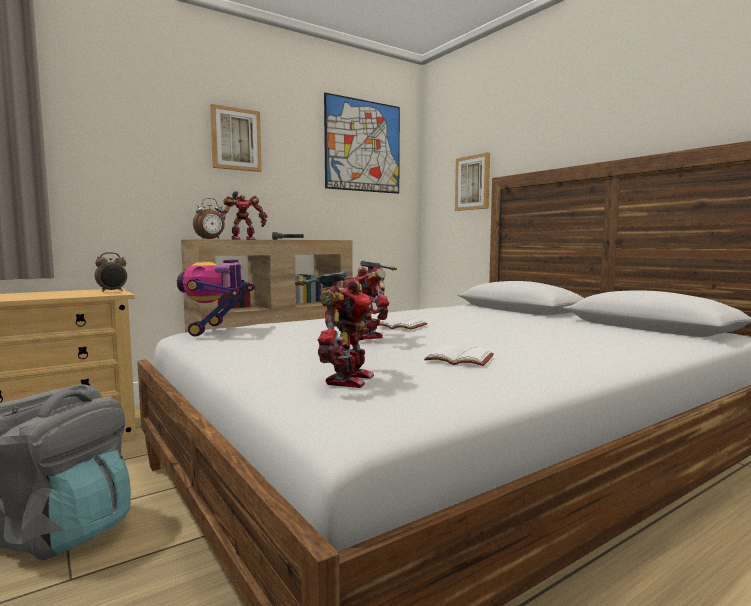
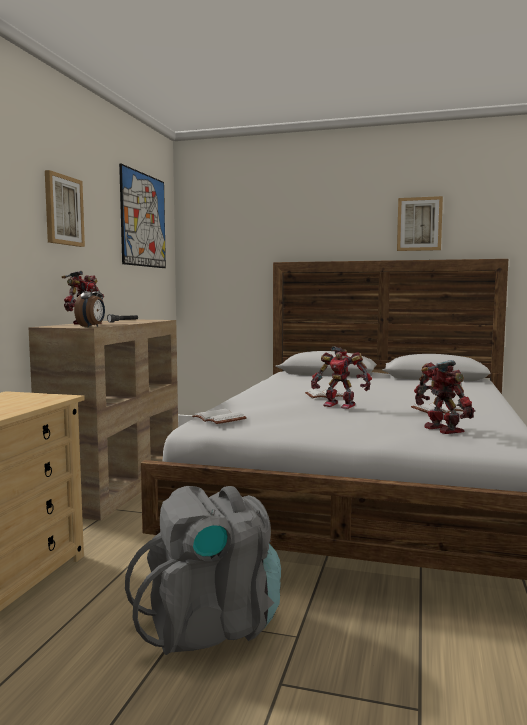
camera: 40 degrees left, 0 degrees up
(112, 291) = (34, 395): alarm clock -> none
(216, 330) = (220, 419): toy robot -> white book
(473, 183) = (244, 263): picture -> picture (419, 224)

